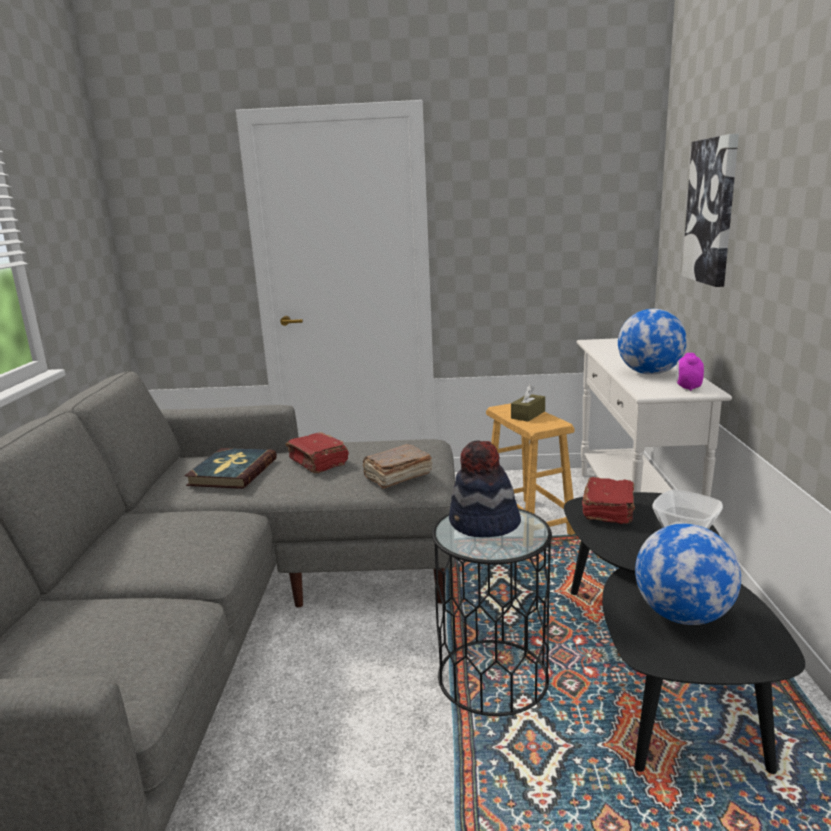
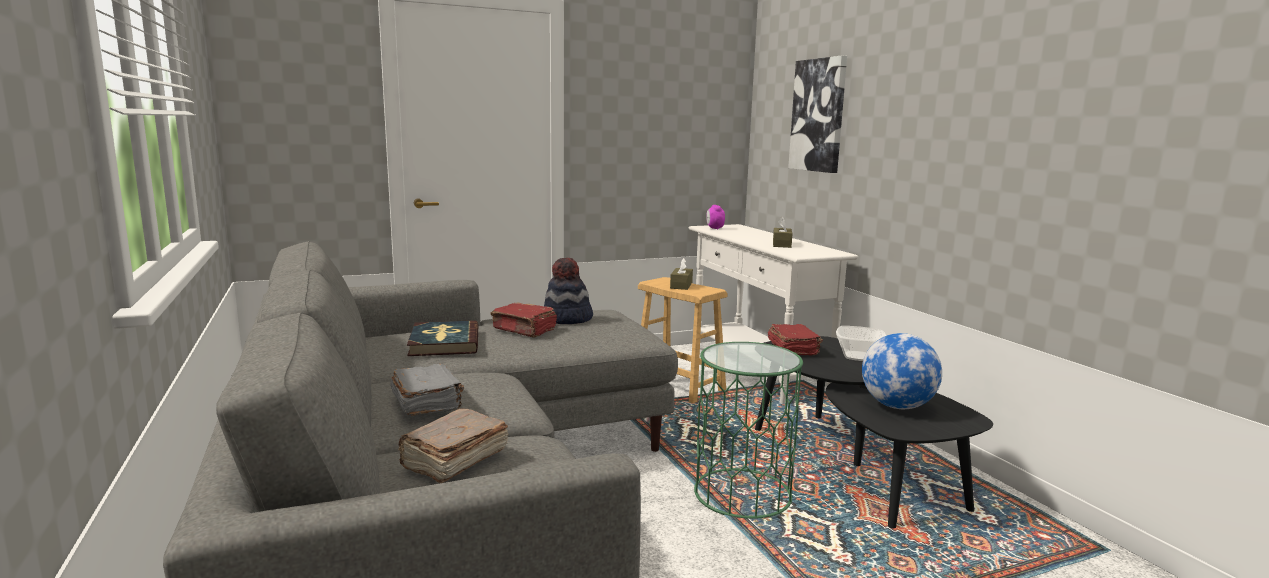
camera: 25 degrees left, 5 degrees down
(138, 547) = (427, 403): none -> grey book
(397, 476) = (614, 334): brown book -> brown book (453, 460)
(484, 525) = (741, 353): hat -> hat (567, 319)
(492, 676) = (742, 493): black side table -> green side table
(649, 373) = (781, 244): globe -> brown tissue box
(687, 388) = (822, 252): alarm clock -> alarm clock (714, 228)

